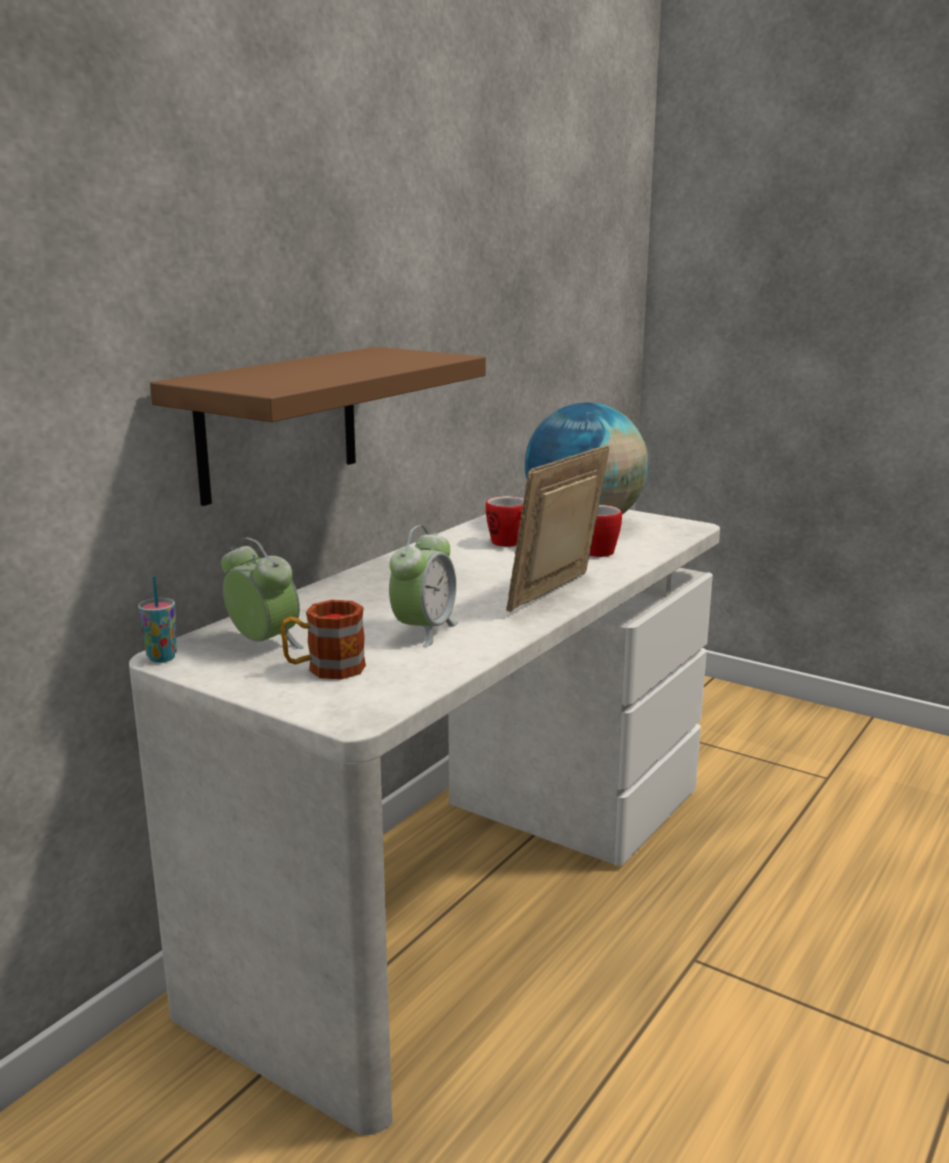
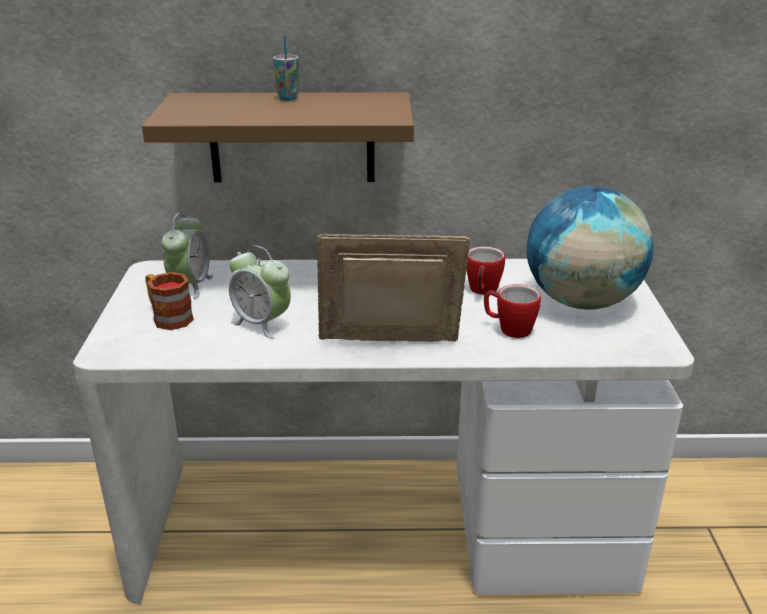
camera: 55 degrees right, 10 degrees up
(162, 658) = (144, 268): cup -> cup (288, 98)
(424, 631) = (262, 324): alarm clock -> alarm clock turned 45 degrees clockwise

